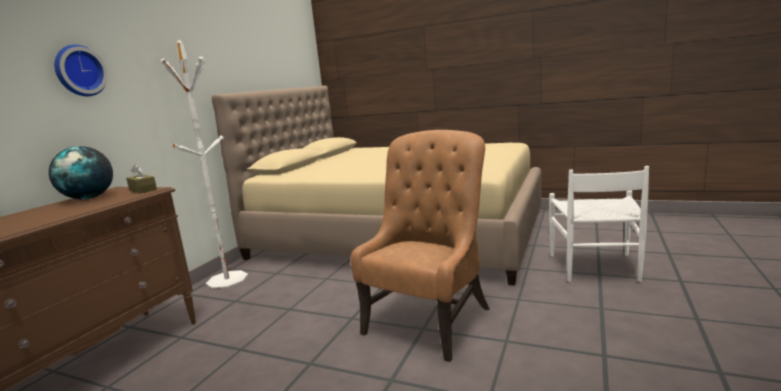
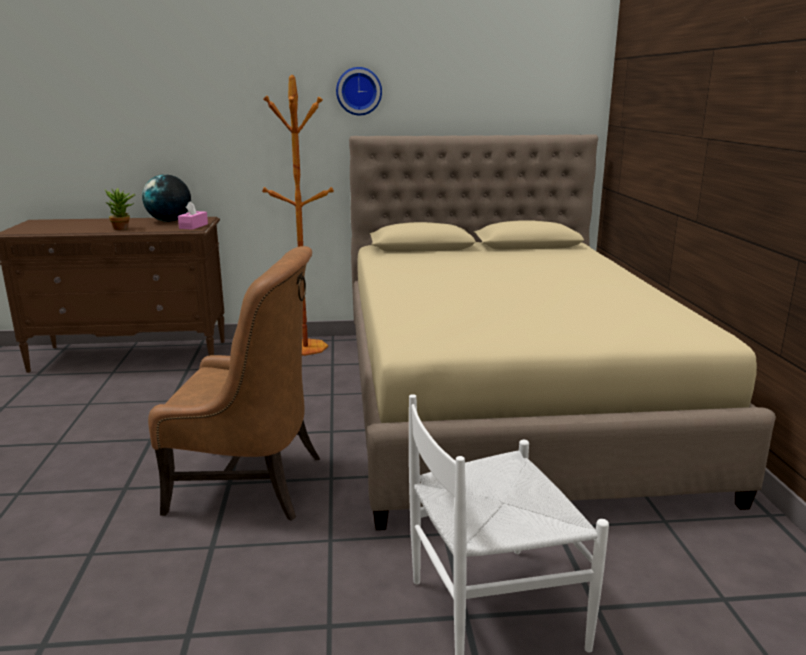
camera: 60 degrees right, 5 degrees up
(74, 211) = (124, 228): none -> potted plant
(79, 71) = (203, 104): wall clock -> wall clock (359, 91)
(143, 190) = (193, 226): brown tissue box -> pink tissue box
(227, 279) = (305, 347): white clothes rack -> orange clothes rack

